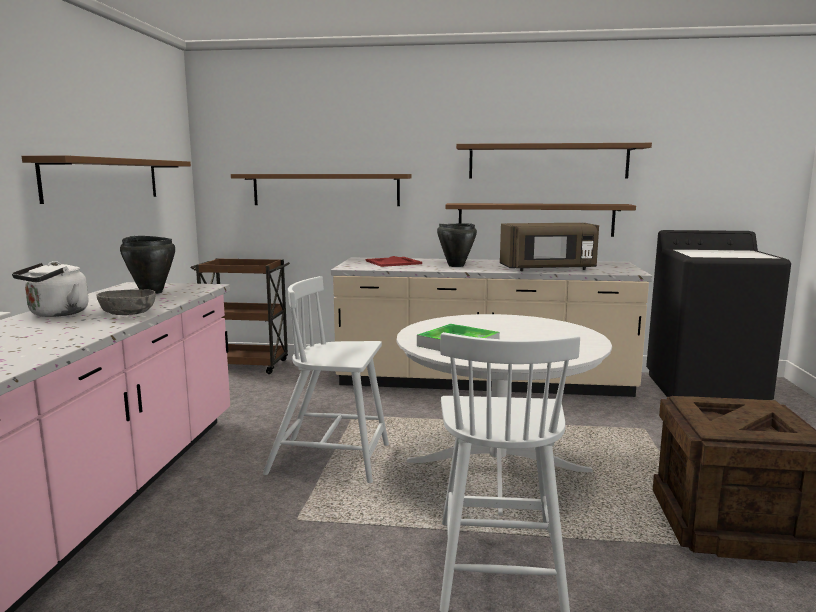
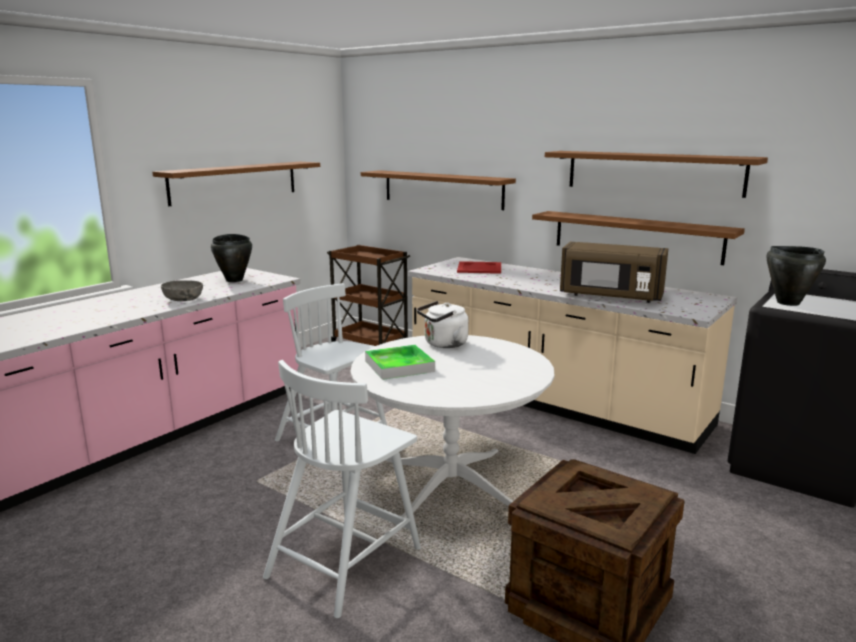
camera: 30 degrees right, 5 degrees up
(56, 314) = (146, 293): white kettle -> white kettle (443, 344)
(455, 266) = (527, 280): black cooking pot -> black cooking pot (787, 303)

